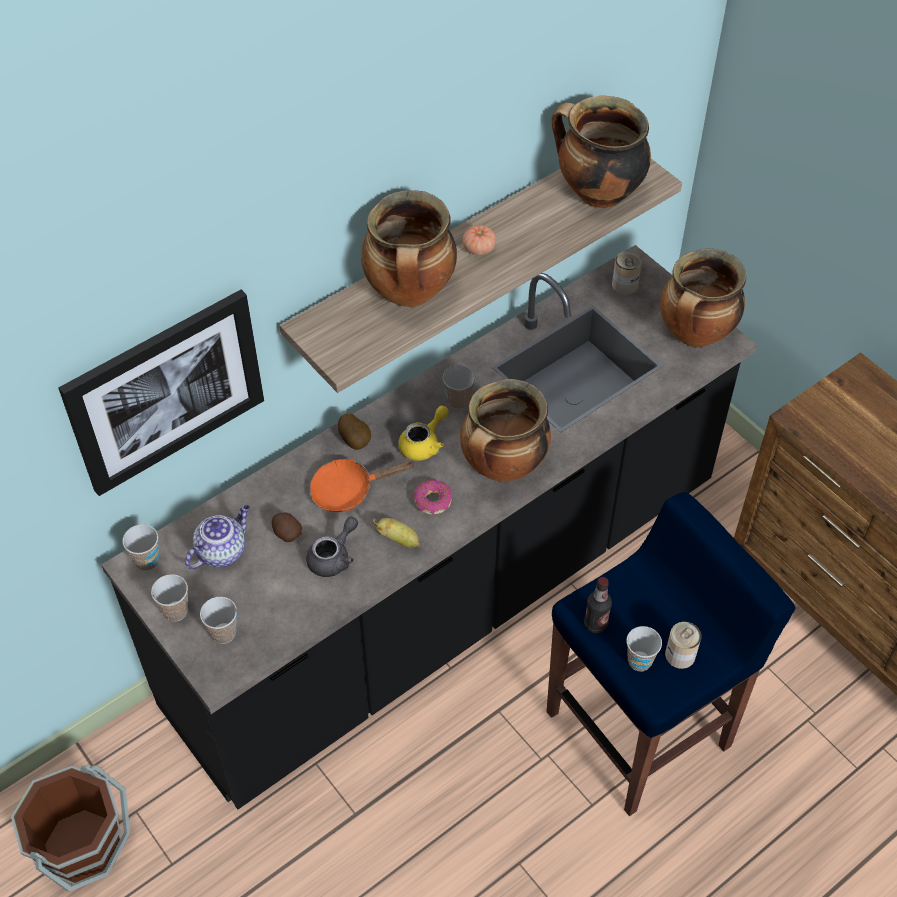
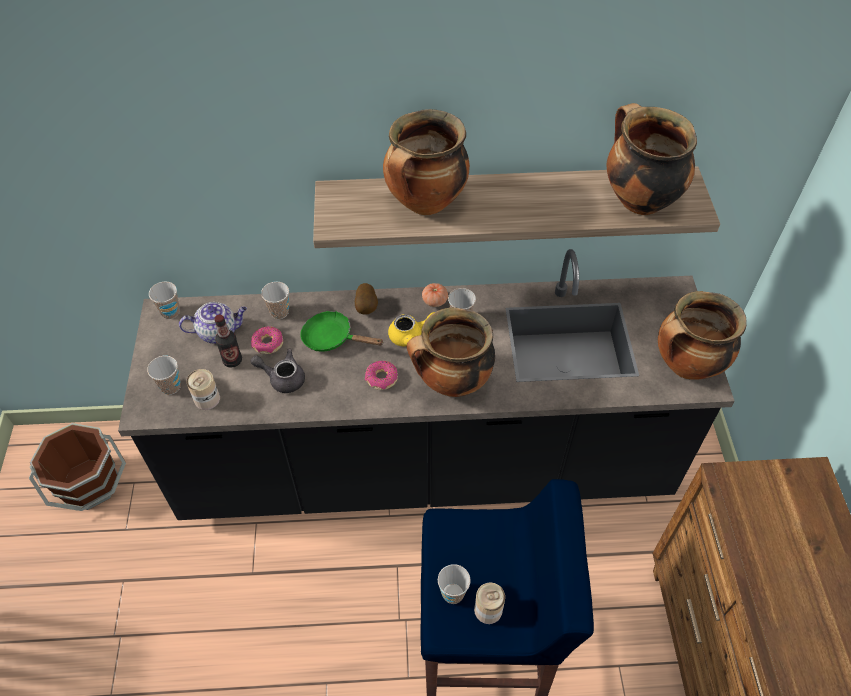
camera: 35 degrees right, 0 degrees up
(165, 391) = (204, 187): picture -> none
(176, 611) = (157, 354): cup -> cup (279, 312)
(286, 533) = (268, 344): potato -> donut
(334, 557) = (282, 378): grey teapot -> grey teapot turned 150 degrees counterclockwise
(348, 490) = (332, 338): orange frying pan -> green frying pan
(399, 539) = (335, 391): banana -> none
(479, 248) = (506, 196): tomato -> tomato (434, 301)
(595, 624) = (443, 543): bottle -> bottle (232, 360)
(625, 285) = (658, 300): can -> can (207, 399)

